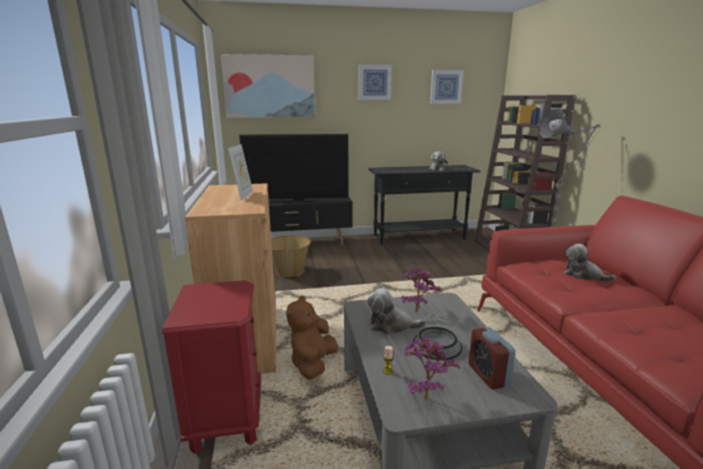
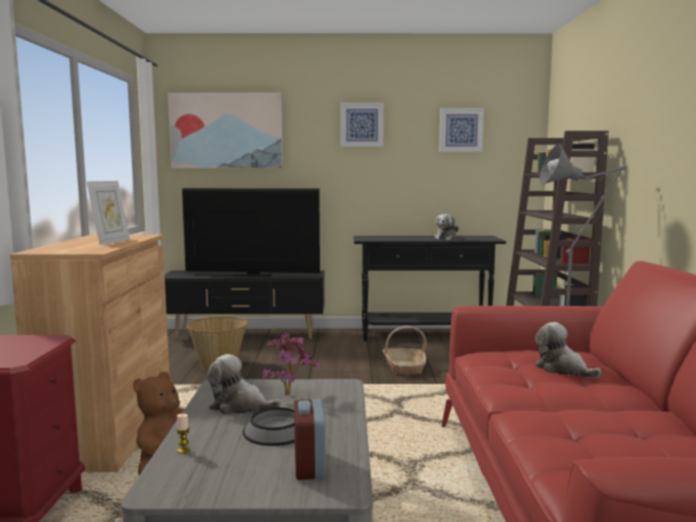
camera: 10 degrees right, 10 degrees down
(422, 265) = (404, 368): none -> basket
(424, 395) = (203, 477): potted plant -> none

